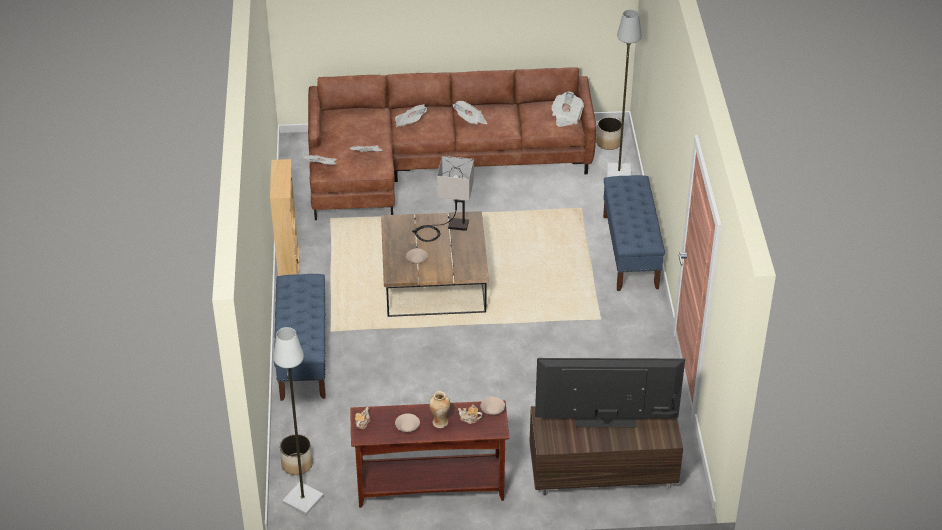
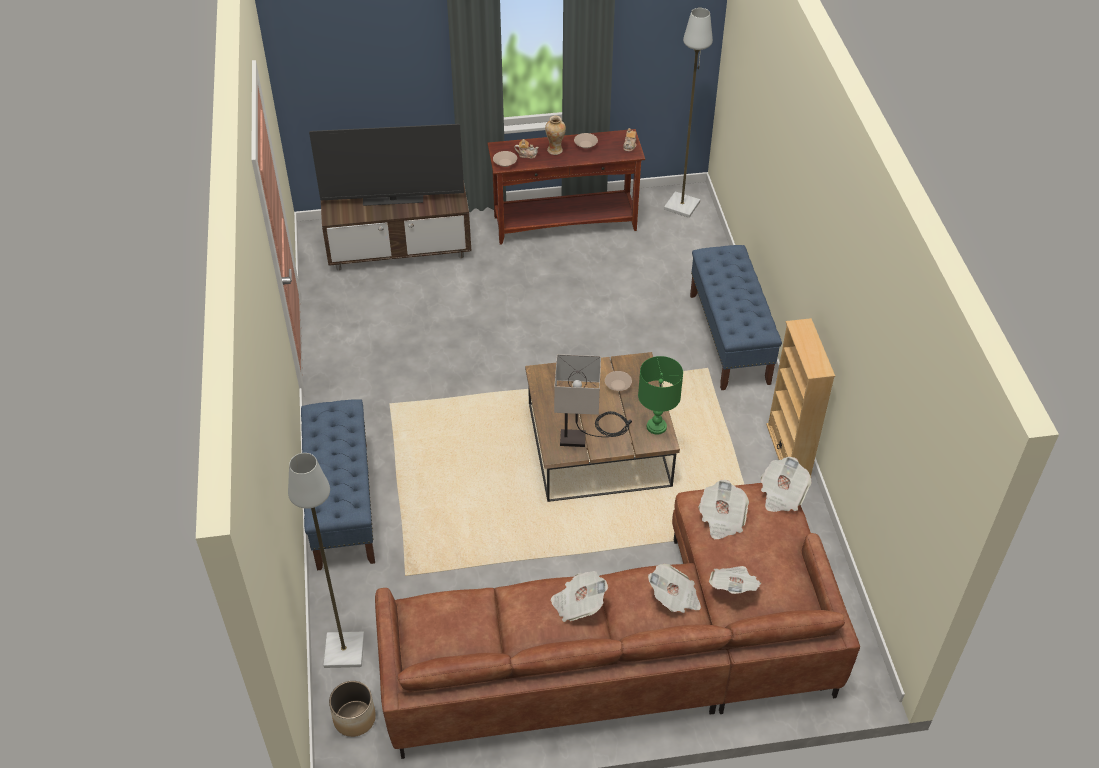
camera: 175 degrees right, 5 degrees up
(297, 464) = (698, 233): planter -> none
(394, 229) = (656, 427): none -> green table lamp
(566, 117) = (422, 621): newspaper -> newspaper (733, 587)

